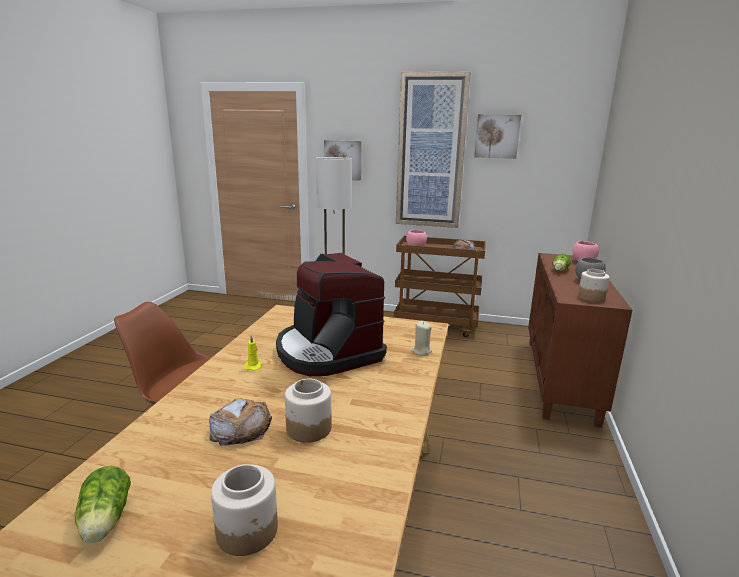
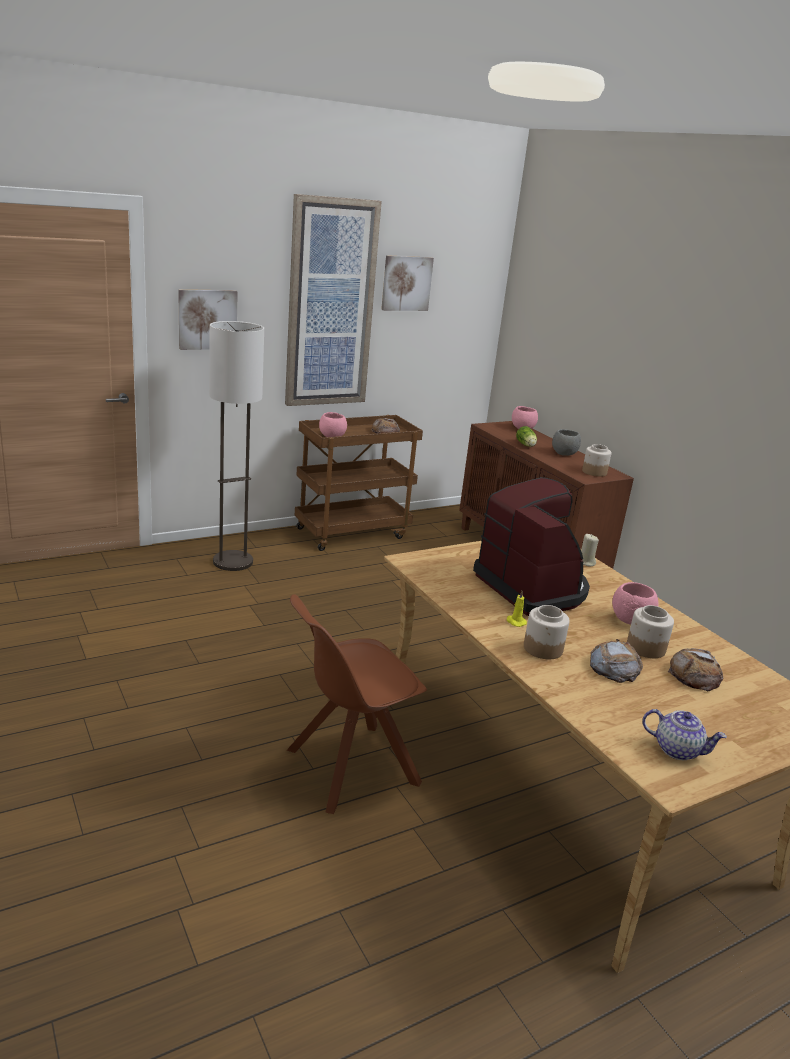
camera: 45 degrees left, 5 degrees up
(104, 522) = (677, 750): lettuce -> teapot
(248, 531) = (737, 712): jar -> jar (543, 648)
(295, 473) = (695, 675): none -> bread
(327, 351) = (532, 587): coffee machine -> coffee machine turned 135 degrees counterclockwise
(352, 403) = (631, 620): none -> pink bowl

